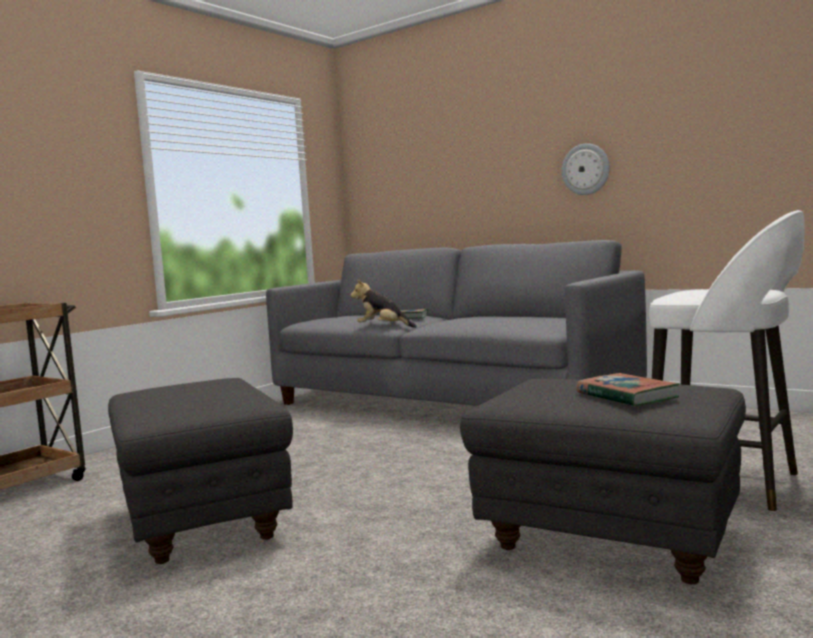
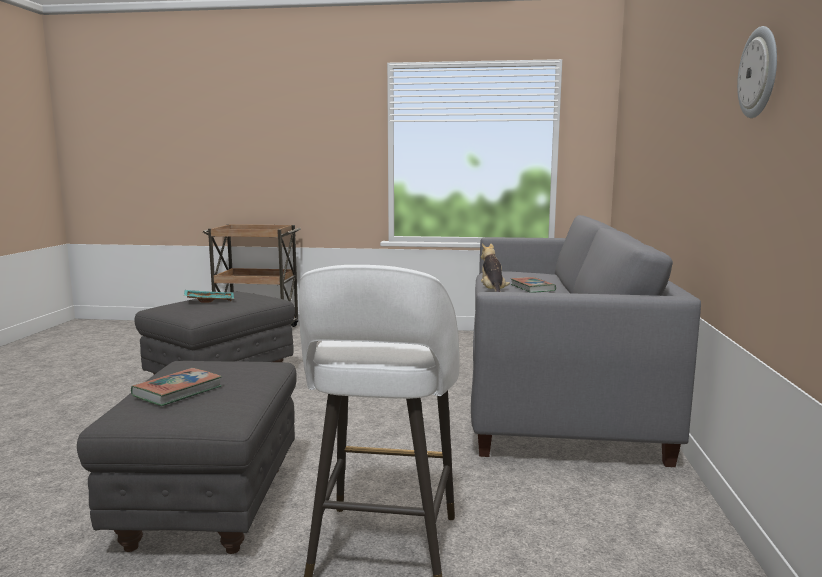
camera: 60 degrees right, 5 degrees up
(182, 396) = (209, 301): none -> turquoise tray
(585, 169) = (699, 149): wall clock -> wall clock (759, 73)

